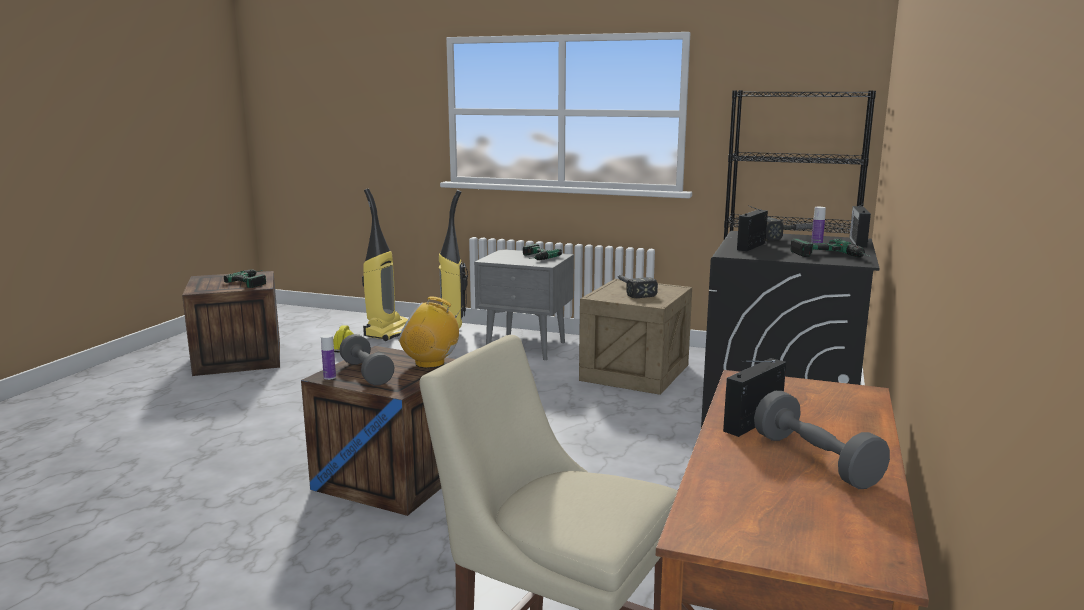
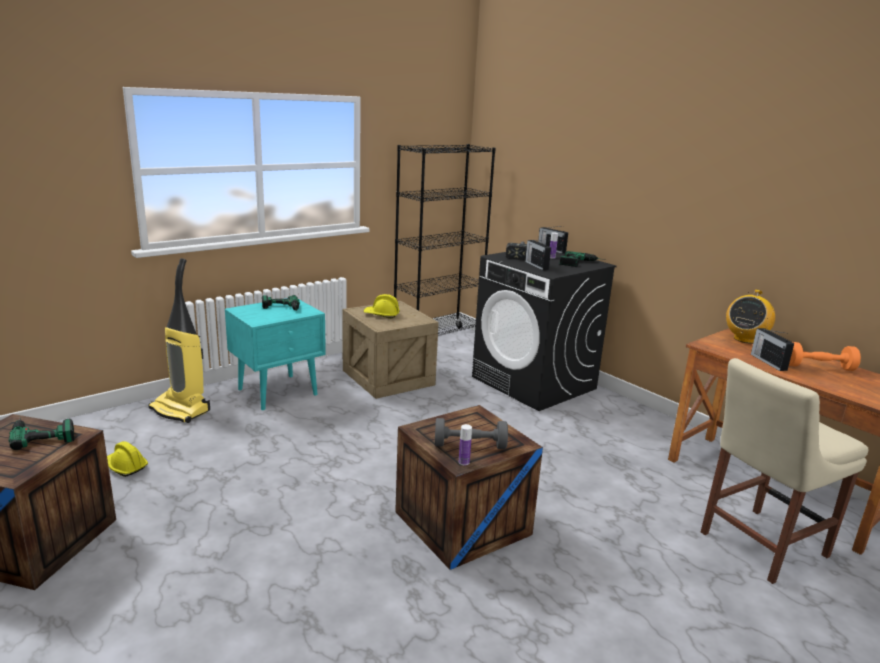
camera: 60 degrees left, 5 degrees up
(389, 332) = (123, 432): vacuum cleaner -> none
(430, 363) = (471, 417): radio -> radio (745, 339)
(527, 347) = (279, 391): grey nightstand -> turquoise nightstand
(631, 290) = (381, 315): hammer -> yellow hard hat
(815, 460) = (818, 367): grey dumbbell -> orange dumbbell

